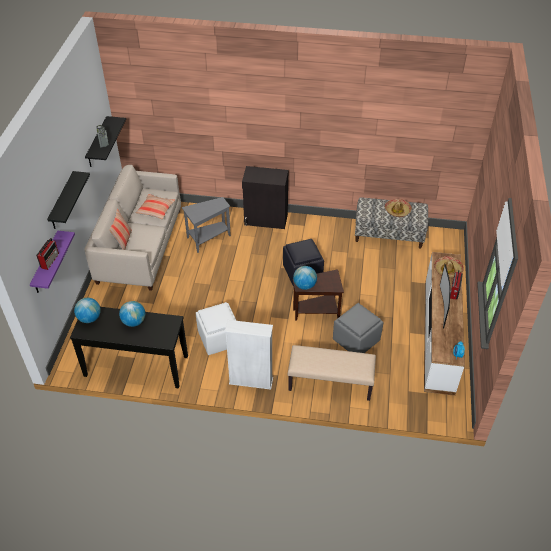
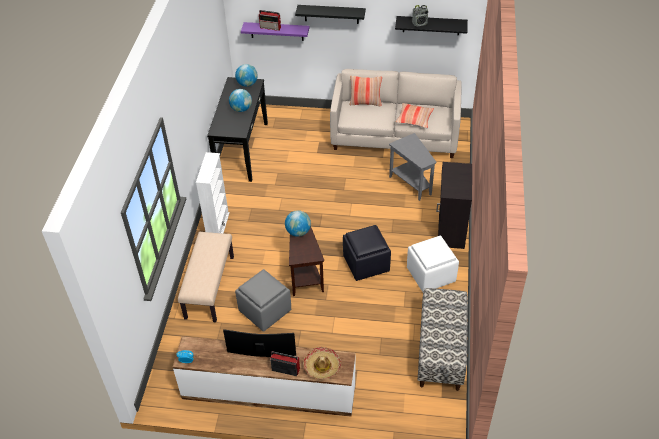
camera: 90 degrees right, 0 degrees up
(219, 338) = (271, 201): white ottoman -> white ottoman (430, 275)
(397, 210) = (445, 331): hat -> none

